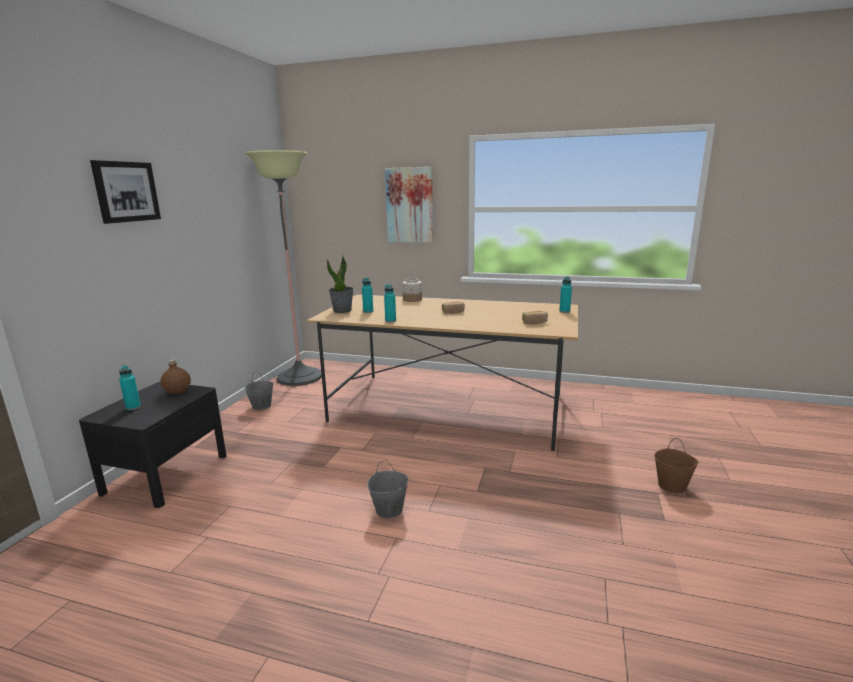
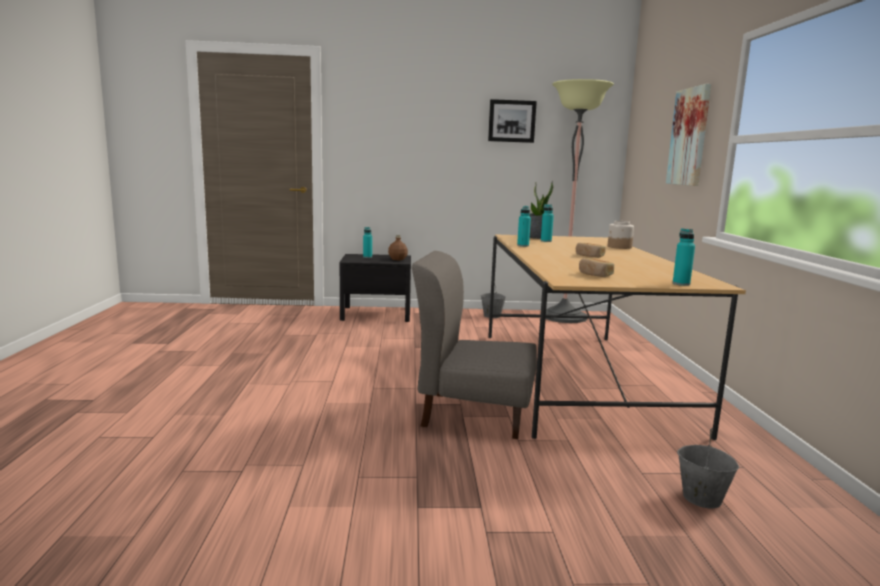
camera: 70 degrees right, 5 degrees down
(126, 191) = (421, 115): picture -> picture (511, 121)
(389, 510) = (367, 374): grey bucket -> grey bucket (701, 498)
(507, 465) = (473, 414): none -> grey chair
(672, 486) = (507, 521): brown bucket -> none

